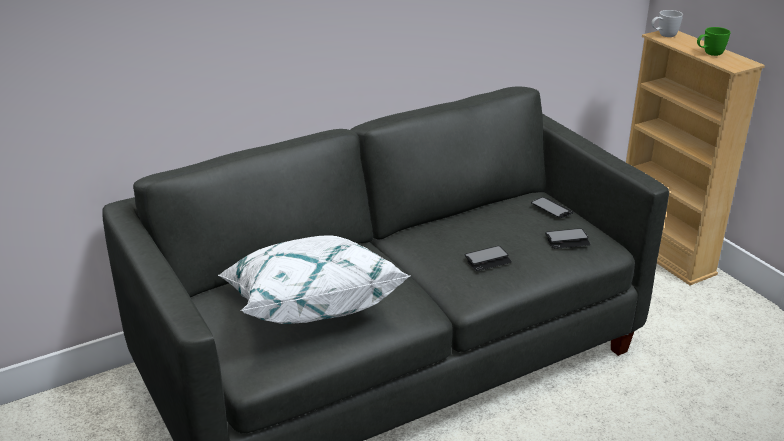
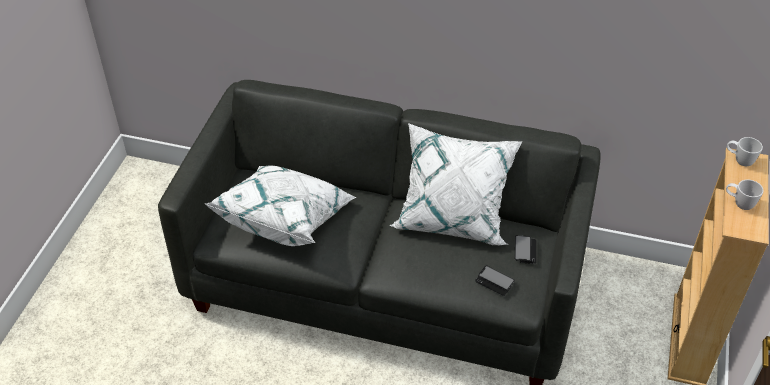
camera: 45 degrees right, 15 degrees up
(461, 220) = (453, 218): none -> white pillow
(487, 259) = (422, 259): phone -> none
(709, 54) = (739, 203): green mug -> white mug

